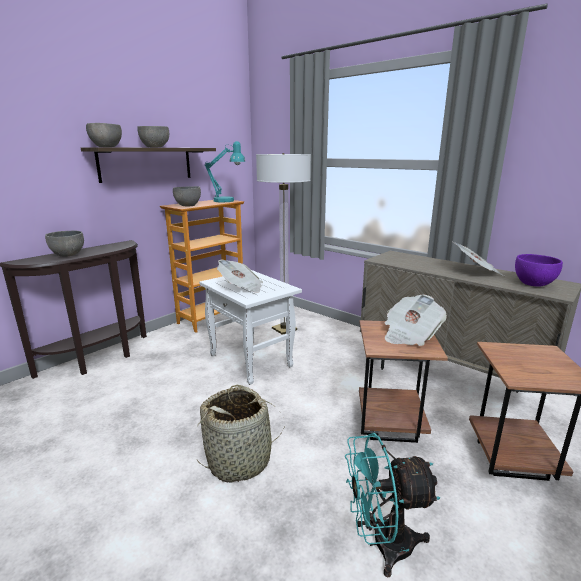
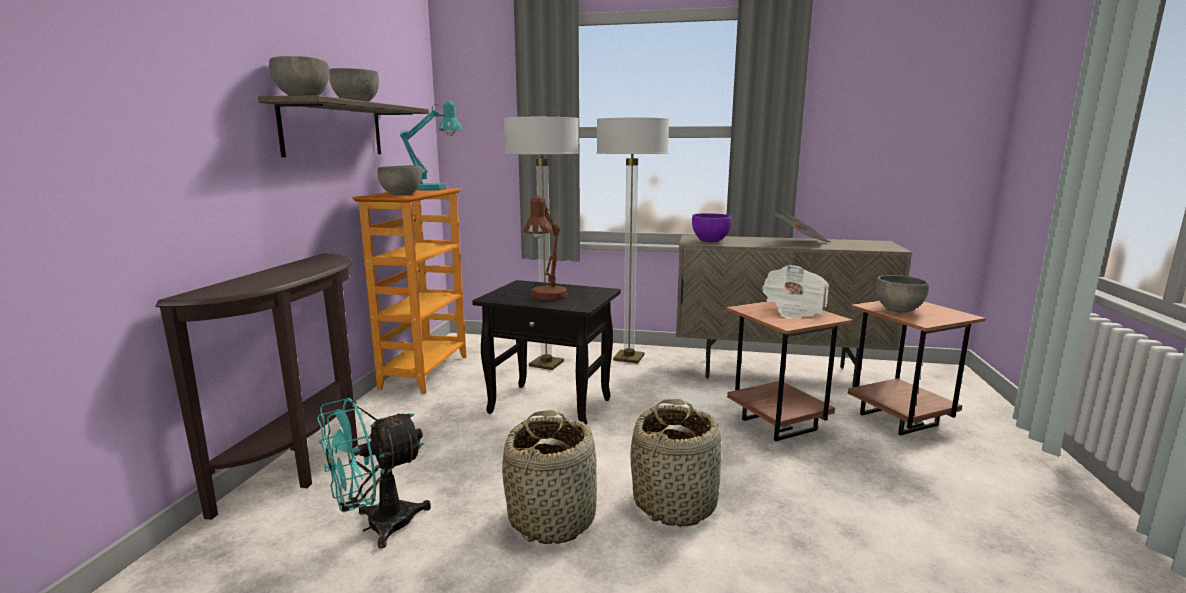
camera: 30 degrees left, 5 degrees down
(68, 255) = (270, 278): grey bowl -> grey bowl (898, 310)
(161, 440) = (552, 518): none -> basket
(241, 287) = (546, 297): newspaper -> brown table lamp
(252, 361) = (552, 406): white side table -> black side table
(343, 337) = (628, 358): none -> floor lamp
(382, 544) = (887, 516): turquoise fan -> turquoise fan (377, 526)
(533, 284) = (861, 245): purple bowl -> purple bowl (710, 241)

